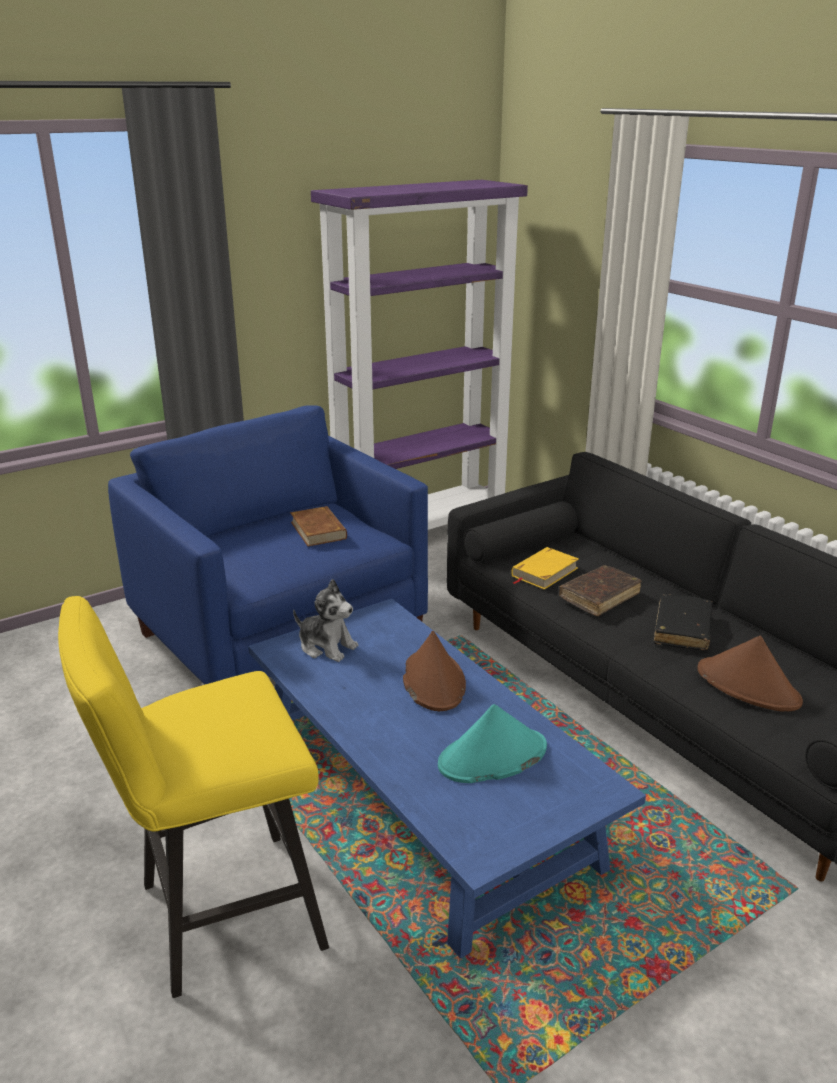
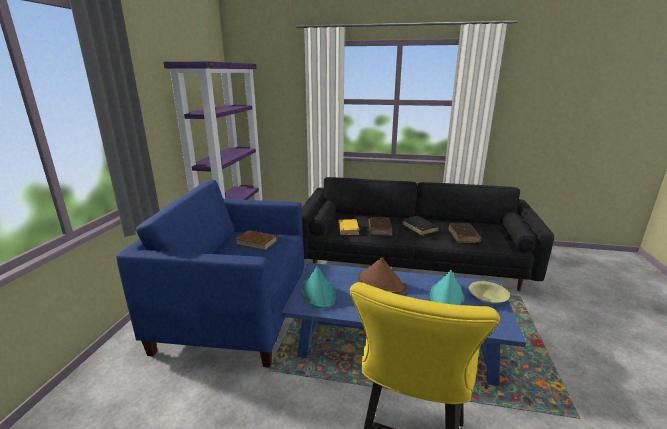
camera: 45 degrees left, 5 degrees down
(327, 646) = (318, 293): plush toy -> turquoise hat
(558, 800) = (487, 297): none -> yellow bowl
(748, 686) = (463, 236): brown hat -> brown book

